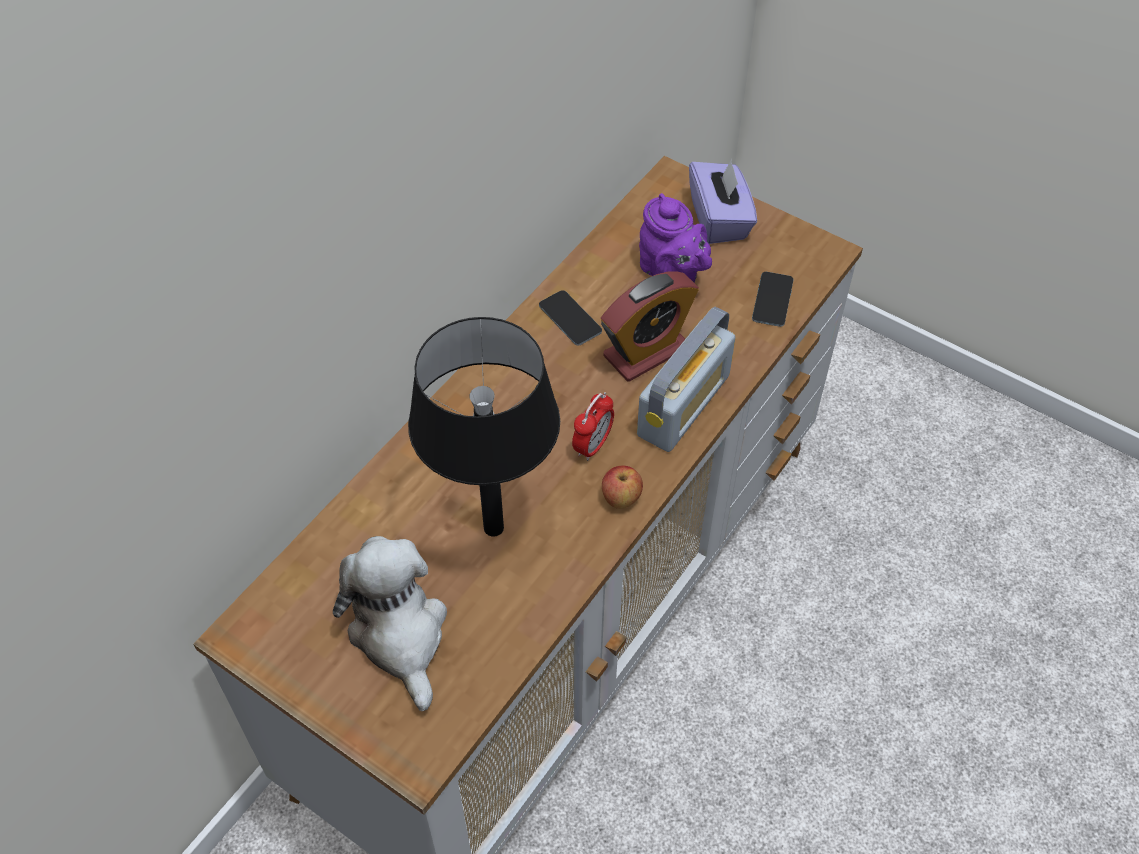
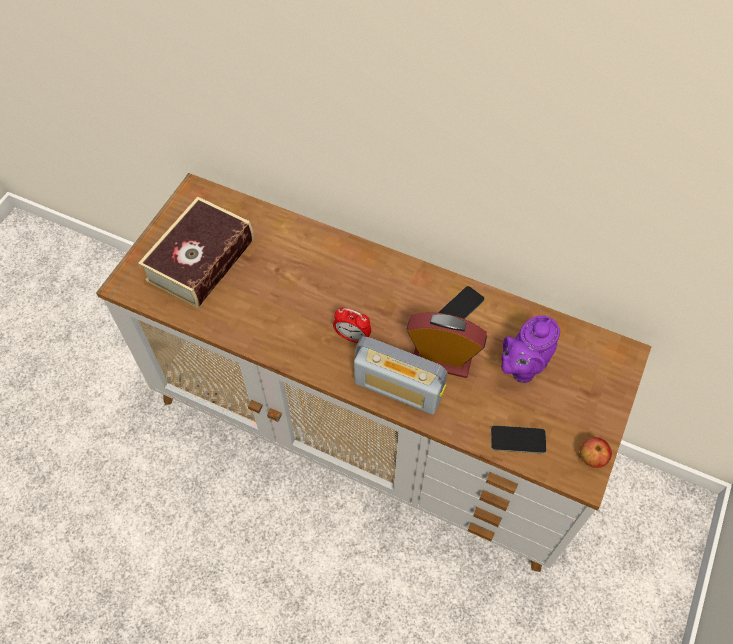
camera: 80 degrees right, 5 degrees up
(399, 634) = (201, 260): plush toy -> book
(493, 528) = (278, 292): black table lamp -> none
(621, 498) = (312, 359): apple -> apple (591, 458)
(646, 352) = (442, 358): alarm clock -> alarm clock turned 150 degrees clockwise
(719, 219) = (593, 393): purple tissue box -> none

